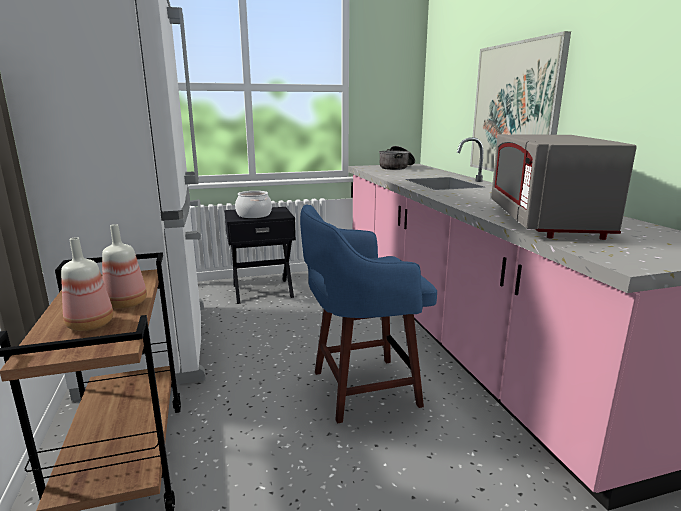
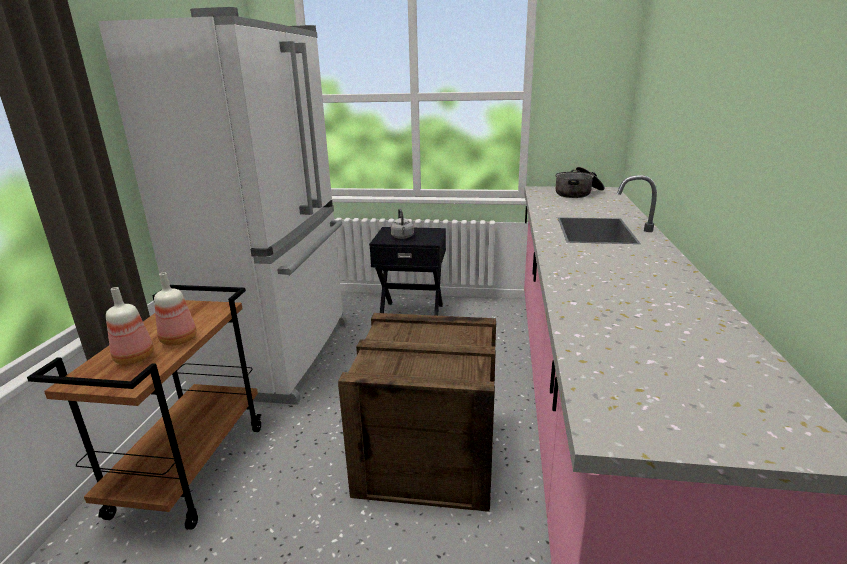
camera: 25 degrees right, 5 degrees up
(254, 215) = (402, 237): cooking pot -> grey kettle
(361, 389) = (427, 455): blue stool -> crate
(514, 110) = (695, 145): picture -> none
(545, 221) = (620, 325): grey microwave -> none

